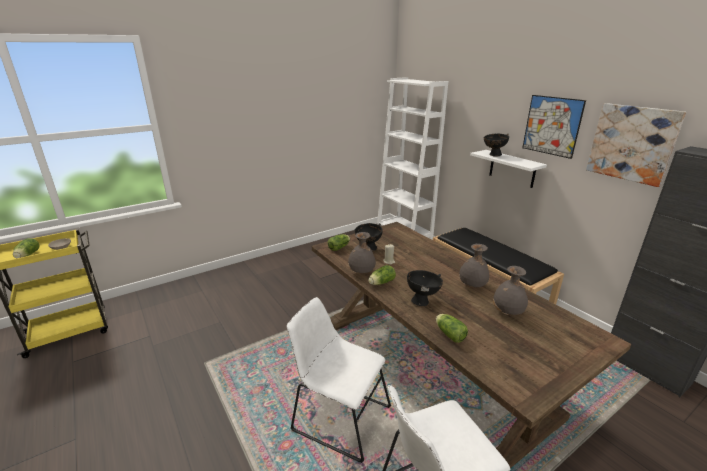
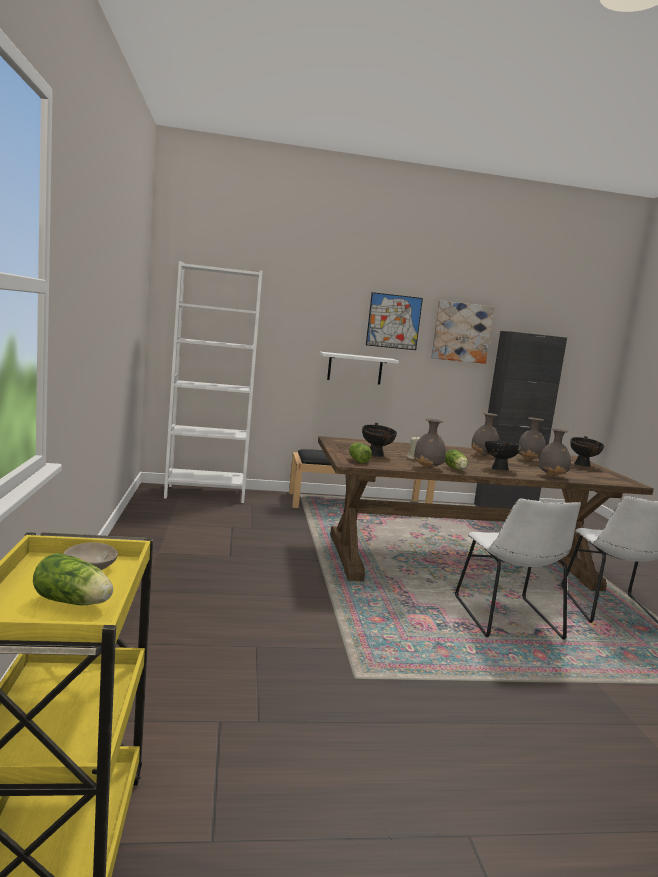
camera: 65 degrees left, 15 degrees down
(338, 417) = (508, 620): white chair -> white chair turned 60 degrees counterclockwise
(449, 333) = (552, 476): lettuce -> grey vase
(493, 155) = (344, 354): black bowl -> black bowl (583, 466)

